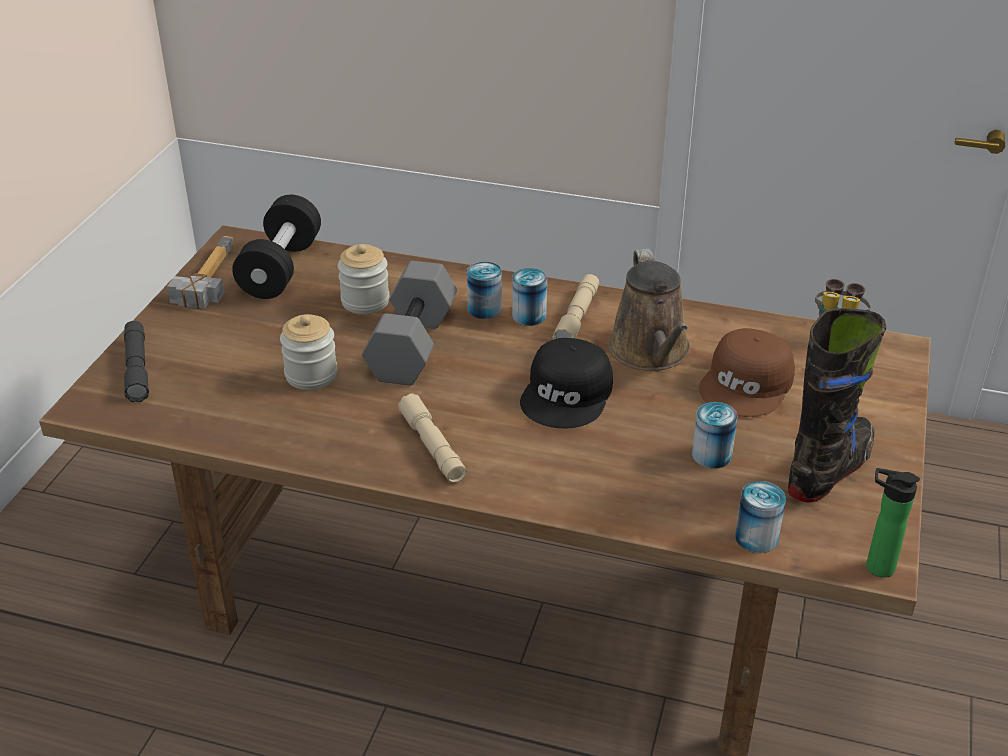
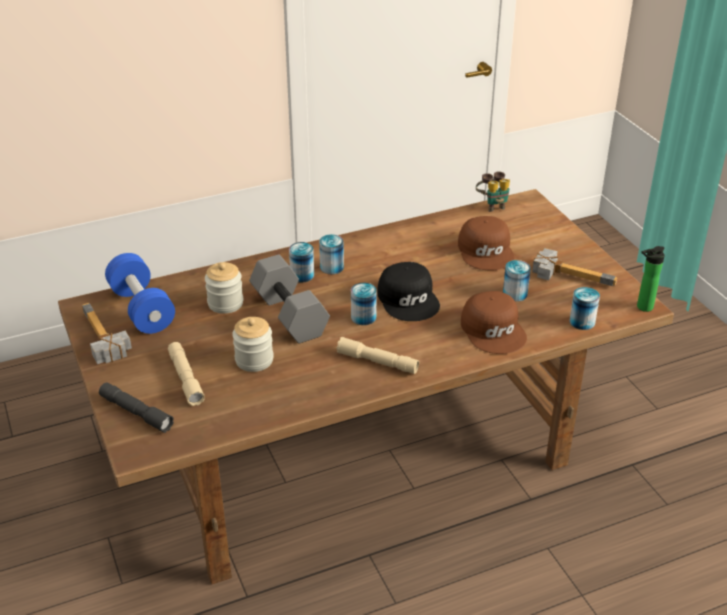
camera: 40 degrees left, 0 degrees up
(281, 269) = (142, 309): black dumbbell -> blue dumbbell
(487, 388) = (363, 317): none -> can
(577, 318) = (359, 256): beige flashlight -> beige flashlight (185, 379)
(622, 484) = (494, 330): none -> brown cap
(651, 352) = (420, 257): brown watering can -> none
(829, 470) = (572, 274): black boot -> hammer

